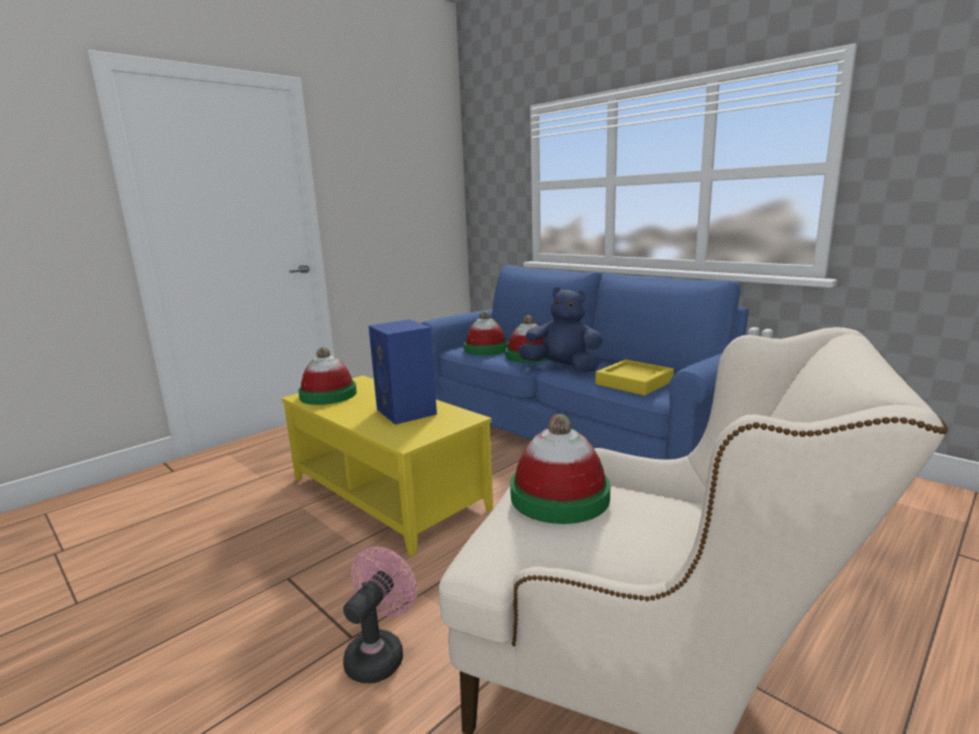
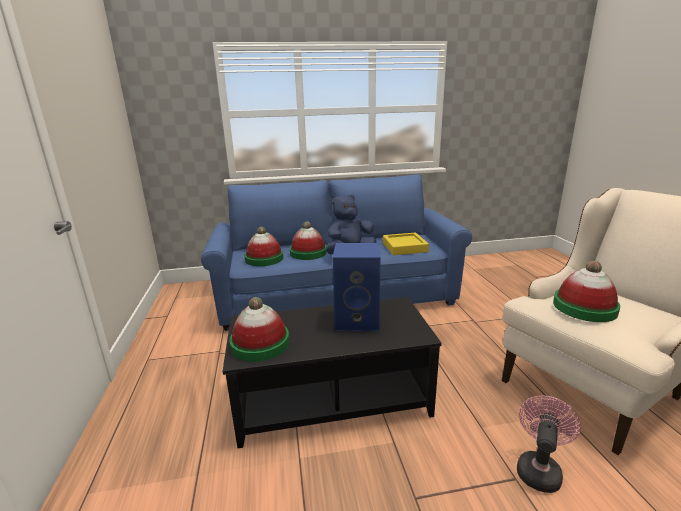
camera: 55 degrees left, 5 degrees up
(380, 653) = (538, 468): pink fan -> pink fan turned 60 degrees clockwise
(389, 493) = (331, 398): yellow coffee table -> black coffee table

